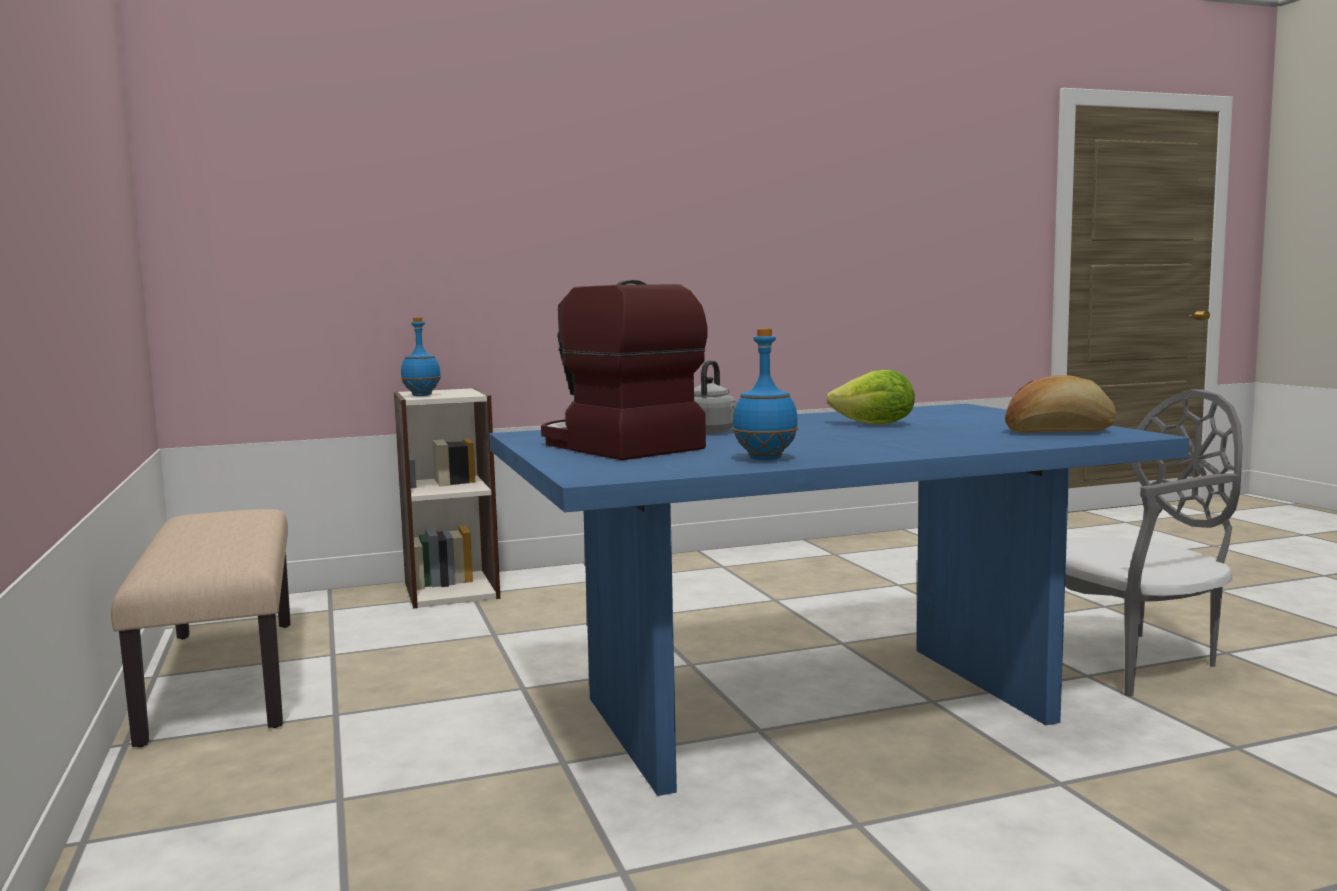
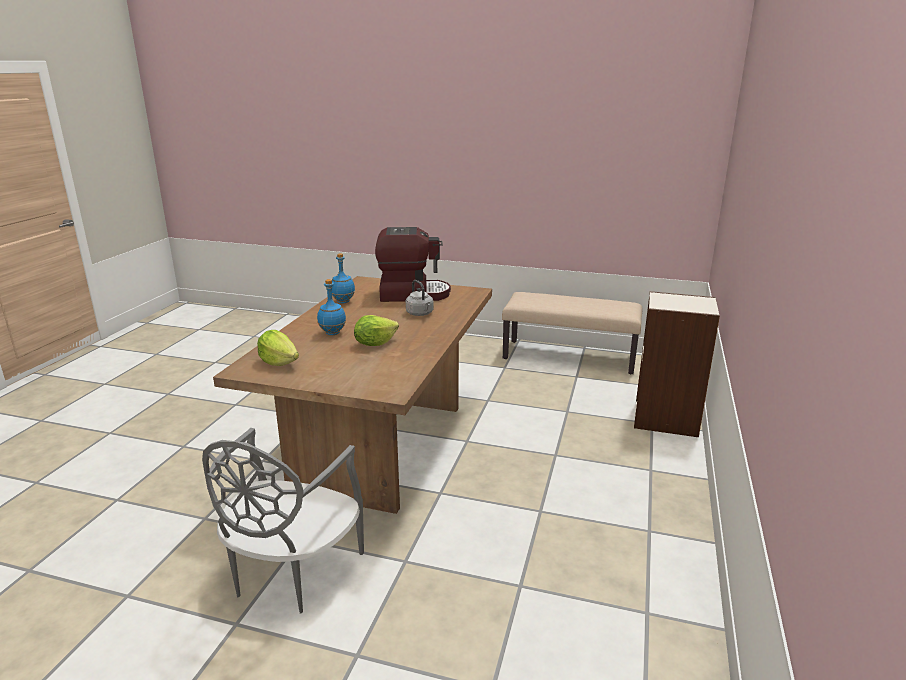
camera: 125 degrees right, 15 degrees up
(422, 395) = (671, 297): blue bottle -> blue bottle (333, 333)
(815, 711) = (380, 445): blue dining table -> brown dining table
(1058, 432) = (279, 362): bread -> lettuce

